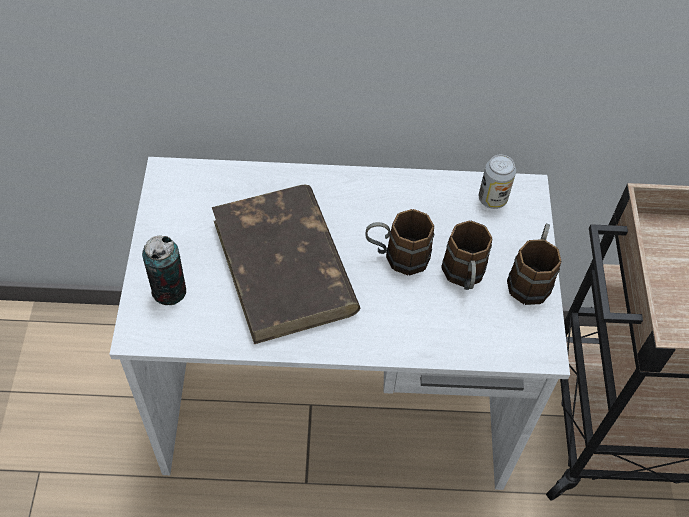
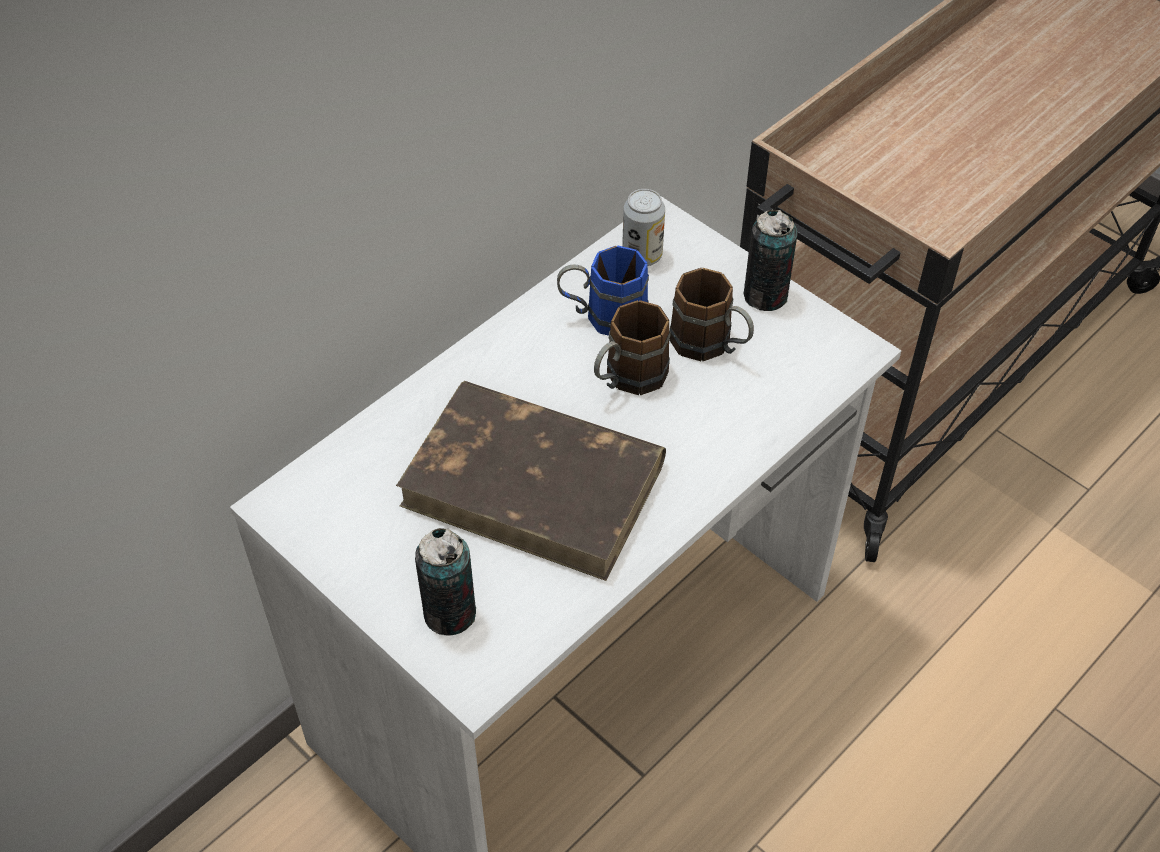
camera: 45 degrees left, 5 degrees down
(428, 213) = (602, 317): none -> blue mug
(531, 277) = (765, 296): brown mug -> can

